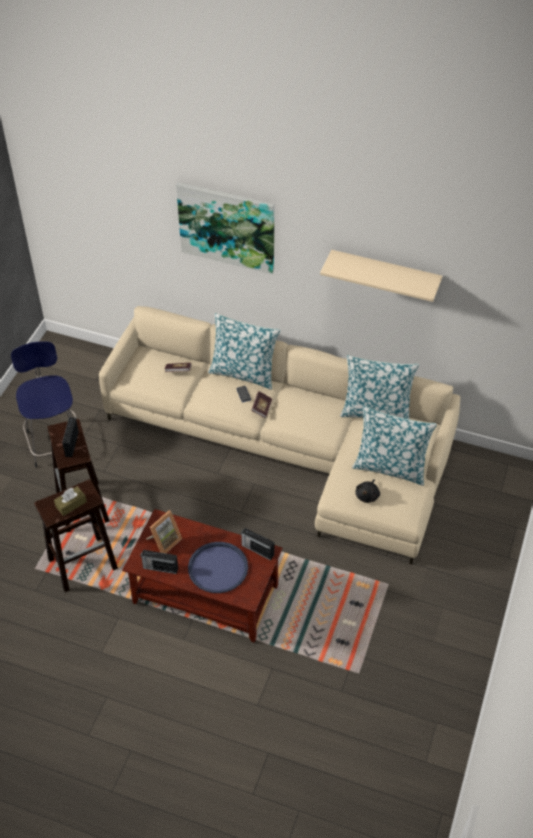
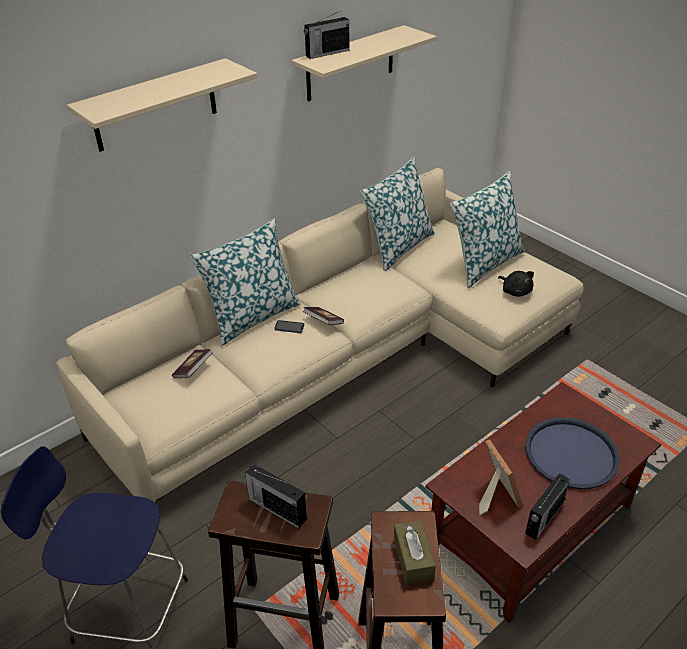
camera: 60 degrees left, 10 degrees down
(227, 226) = (155, 105): picture -> beige shelf
(257, 550) = (556, 404): radio -> radio (326, 53)

